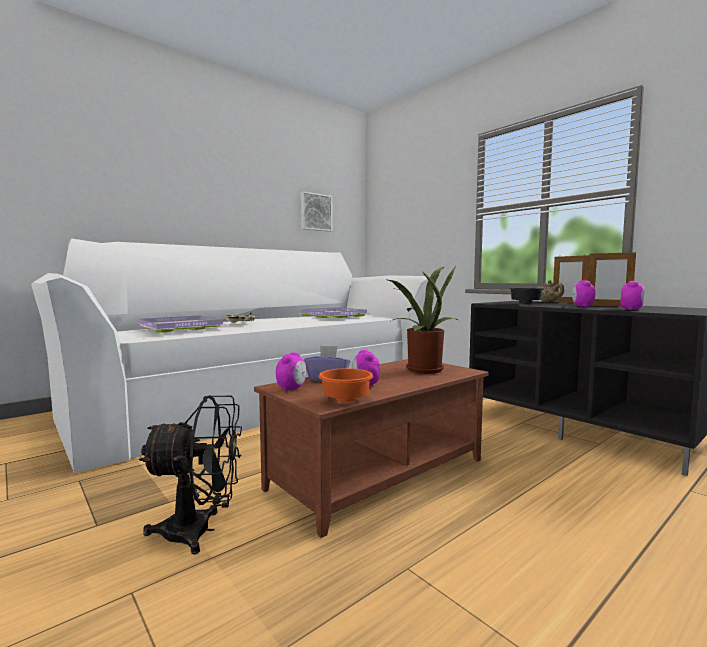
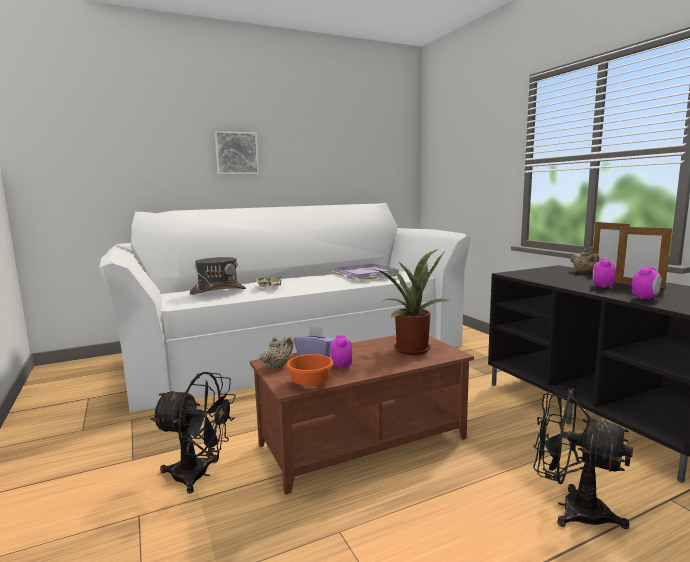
camera: 15 degrees right, 5 degrees up
(182, 327) = (218, 291): purple tray -> grey hat
(292, 389) = (277, 366): alarm clock -> beige teapot
(315, 212) = (364, 161): picture -> picture (236, 153)
(524, 304) = (547, 277): black bowl -> none
(618, 509) = (571, 508): none -> black fan

